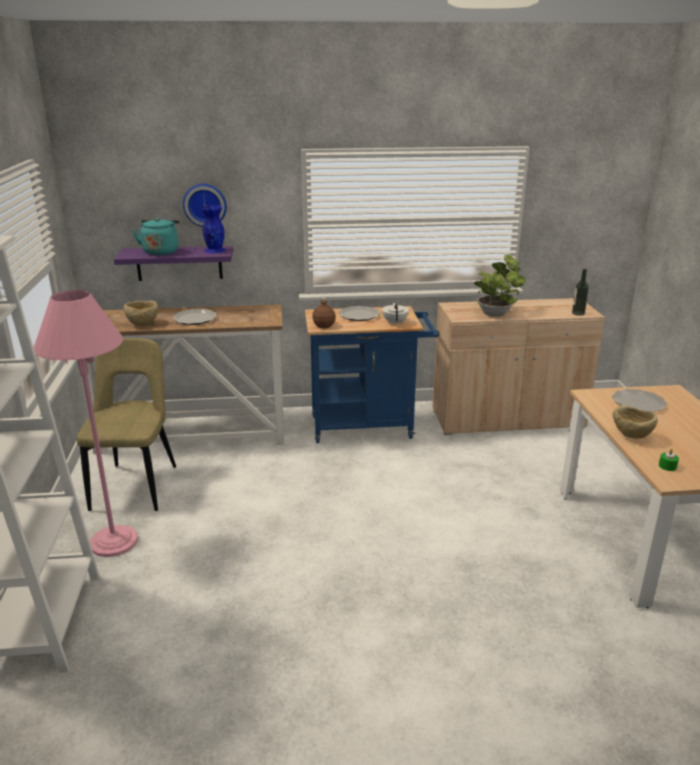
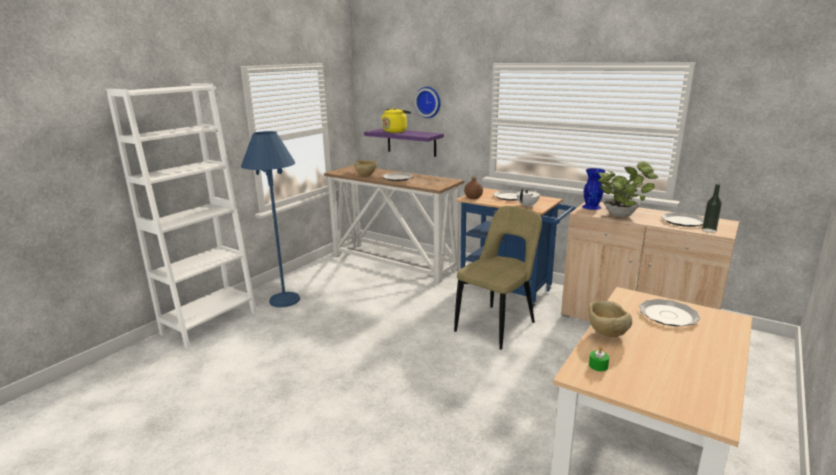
camera: 40 degrees right, 5 degrees down
(114, 541) = (284, 300): pink floor lamp -> blue floor lamp
(136, 485) = (332, 277): beige chair -> beige chair (497, 325)
(161, 252) = (395, 131): turquoise kettle -> yellow kettle
(215, 250) = (426, 134): blue vase -> blue vase (591, 207)
(548, 308) = (683, 221): none -> plate

